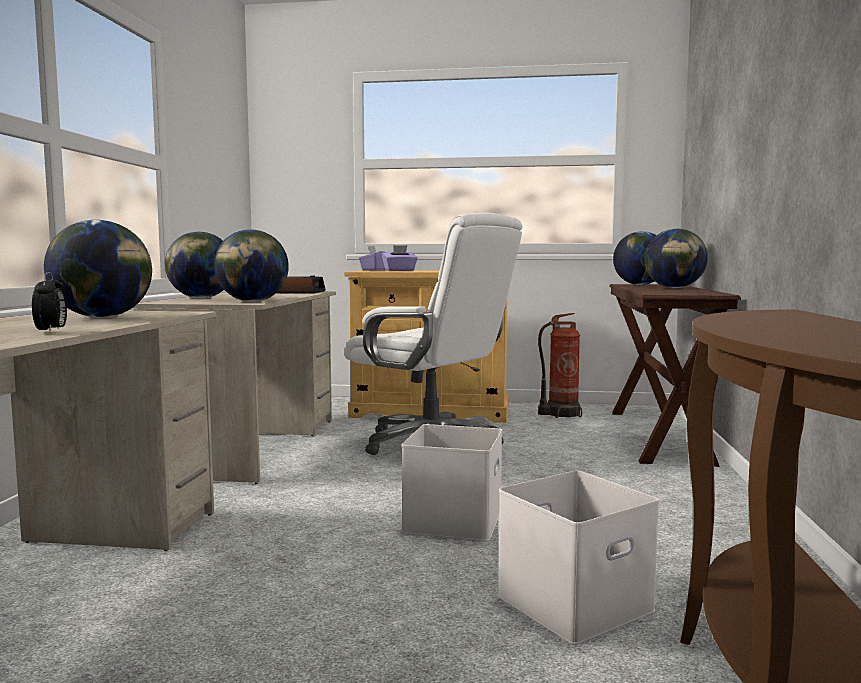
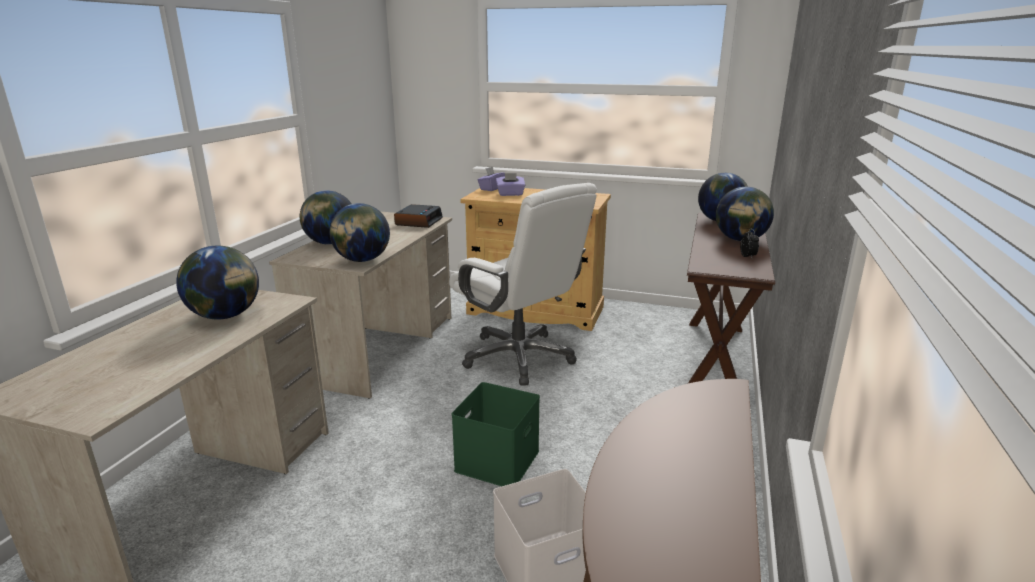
camera: 10 degrees right, 15 degrees up
(51, 331) = (170, 366): alarm clock -> alarm clock (748, 257)
(455, 521) = (498, 462): white storage box -> green storage box
(560, 414) = (643, 322): fire extinguisher -> none

